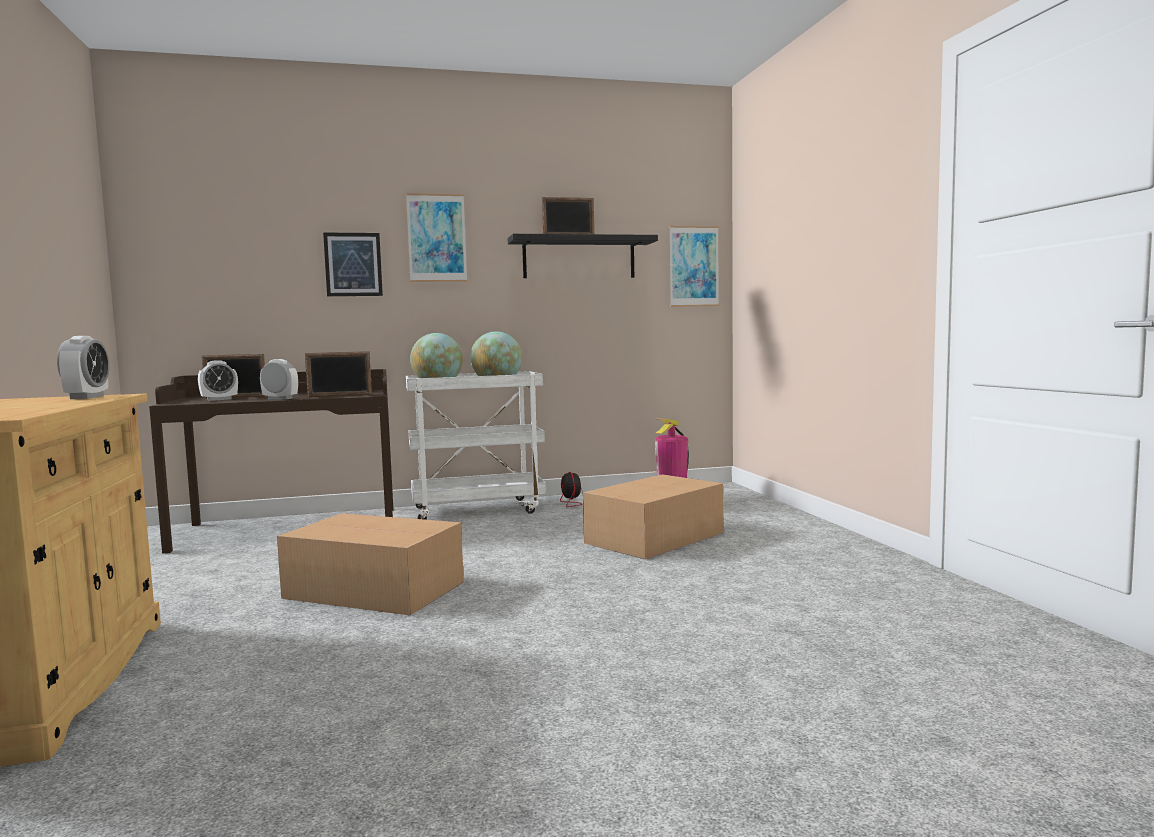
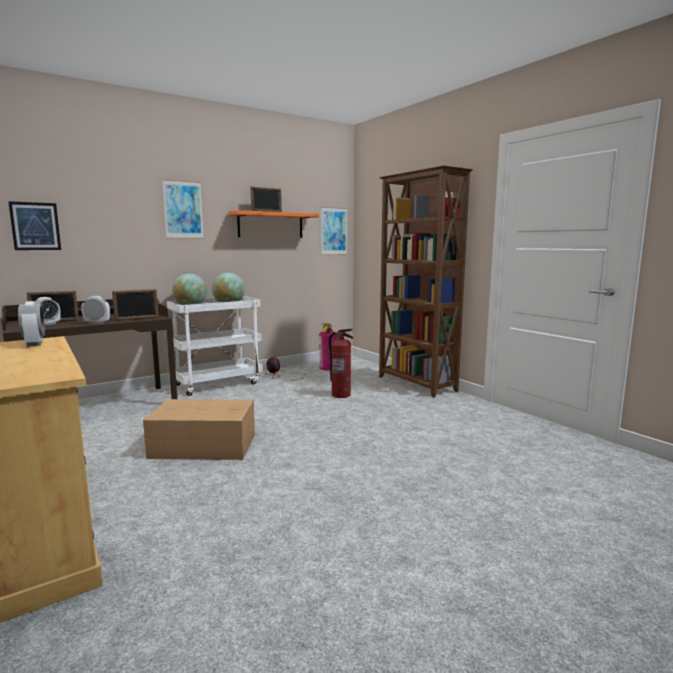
camera: 20 degrees left, 5 degrees up
(353, 264) = (127, 226): picture -> picture (35, 226)
(579, 258) = (270, 225): black shelf -> orange shelf
(656, 537) = (341, 395): cardboard box -> fire extinguisher
(811, 530) = (416, 384): none -> brown bookcase

